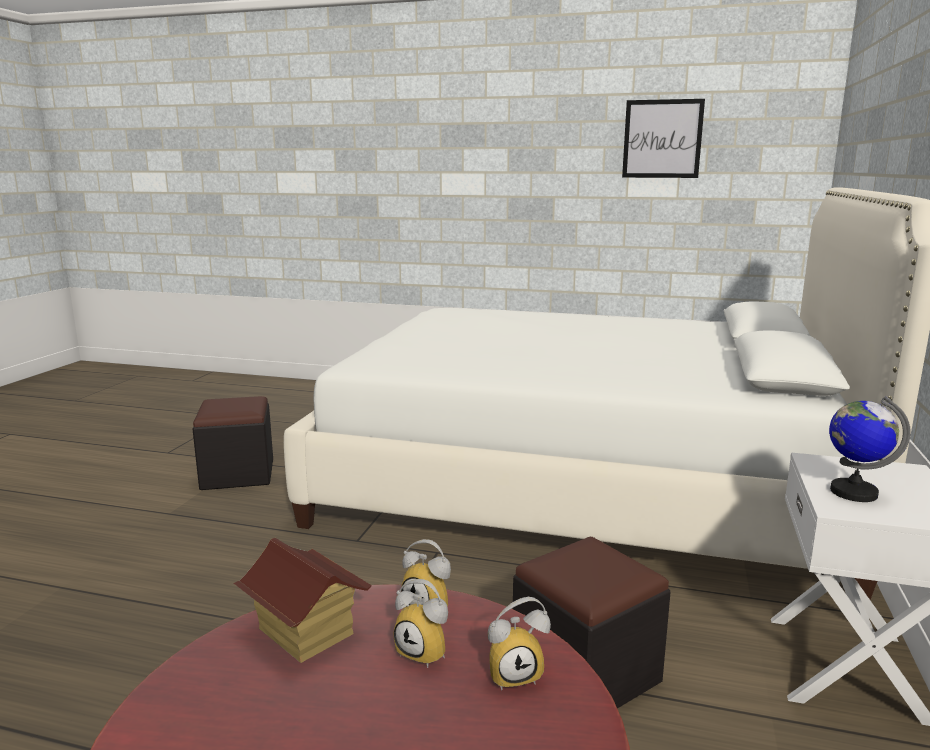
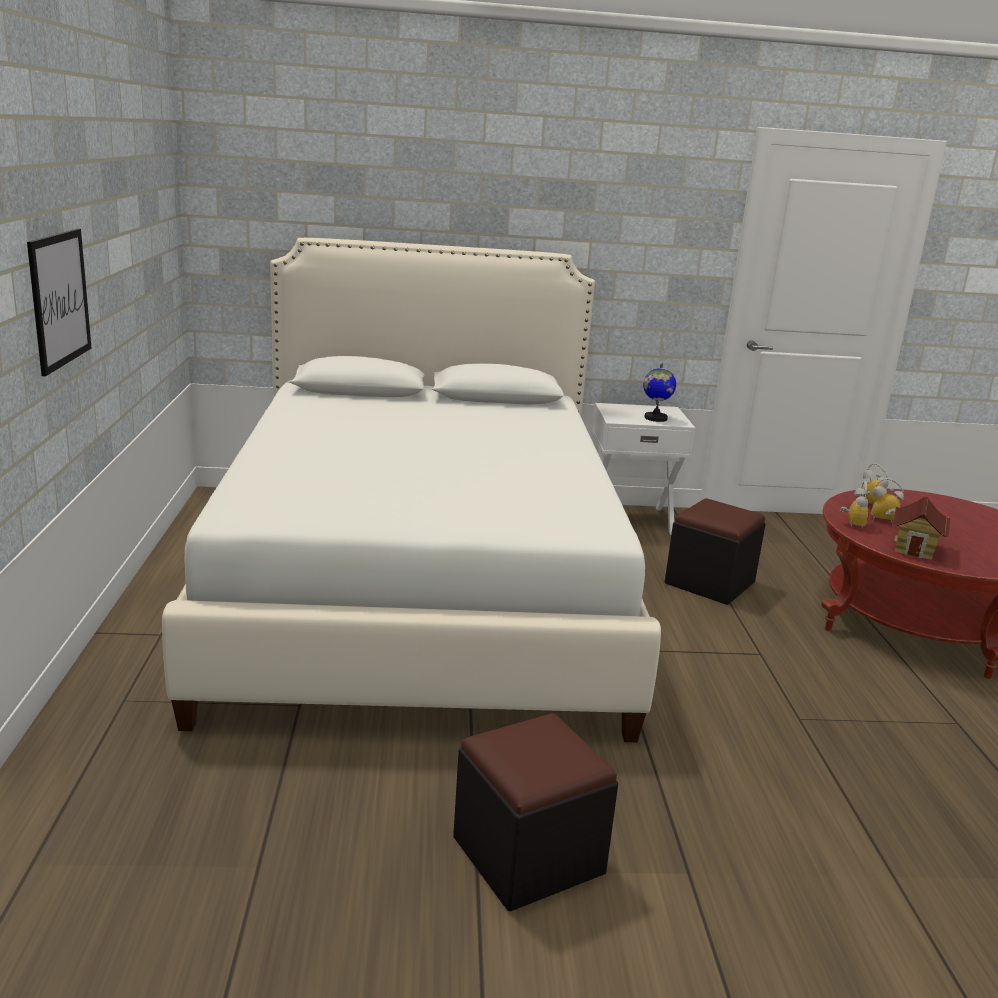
camera: 110 degrees left, 5 degrees up
(426, 652) = (882, 521): alarm clock -> alarm clock turned 90 degrees counterclockwise
(662, 139) = (122, 186): picture -> picture (59, 299)

